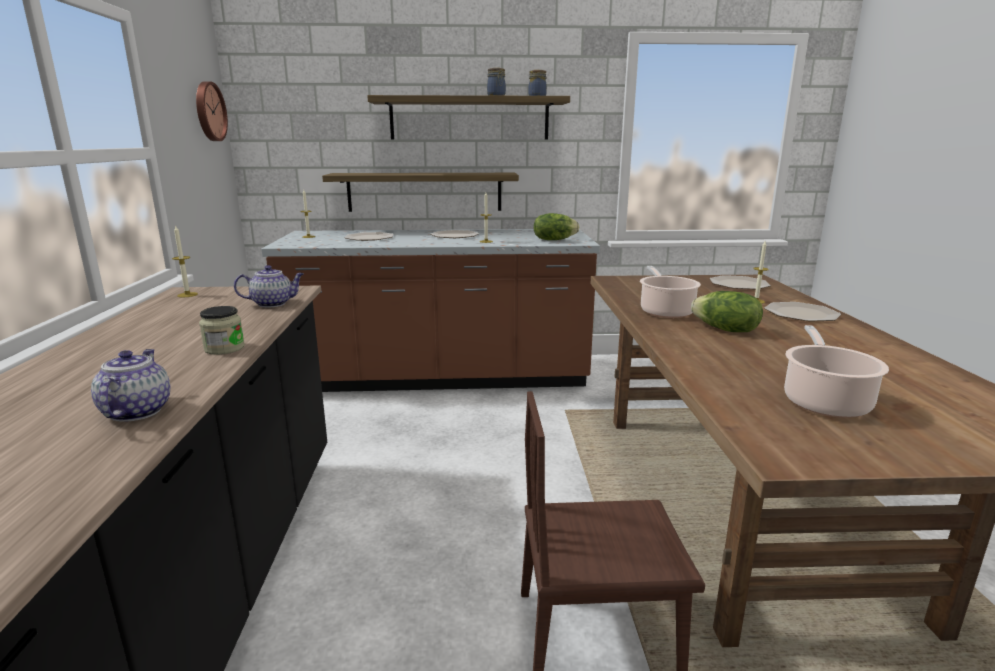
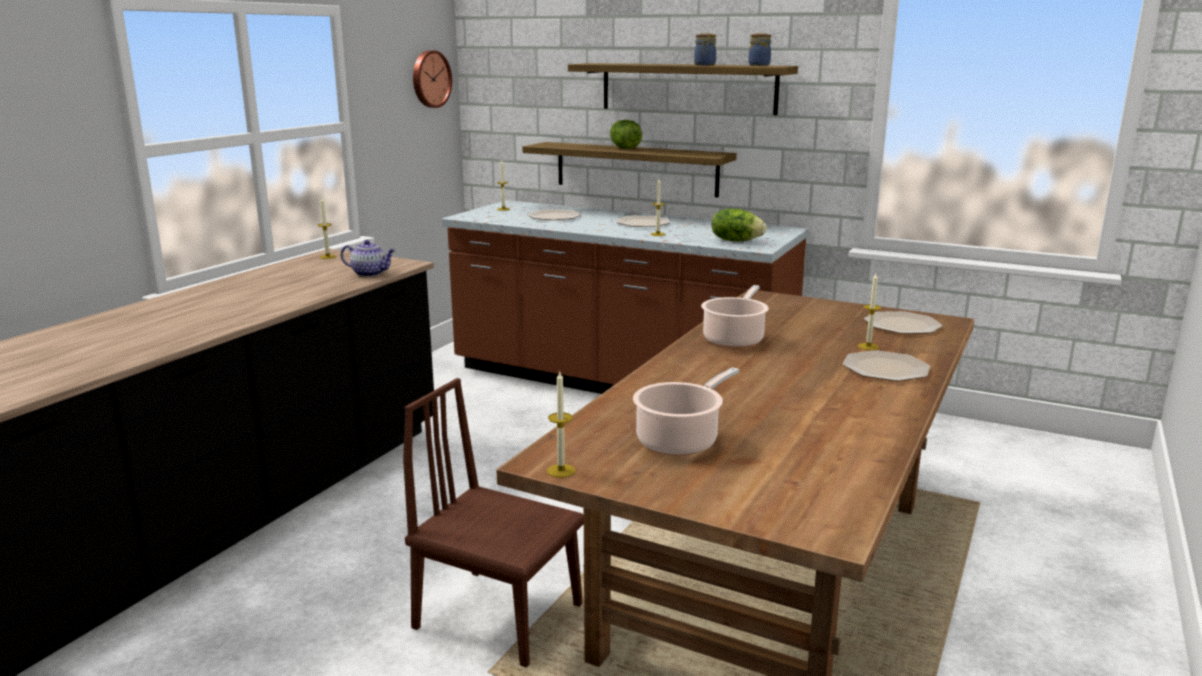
camera: 30 degrees right, 0 degrees up
(136, 411) = (183, 333): teapot -> none
(224, 348) = (284, 303): jar -> none
(725, 330) = (750, 367): lettuce -> lettuce (624, 148)
(817, 462) = (561, 471): none -> candle

